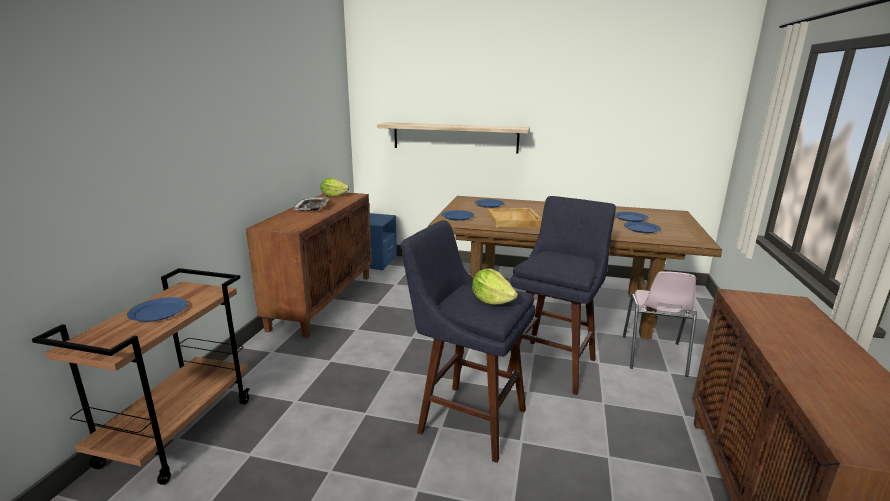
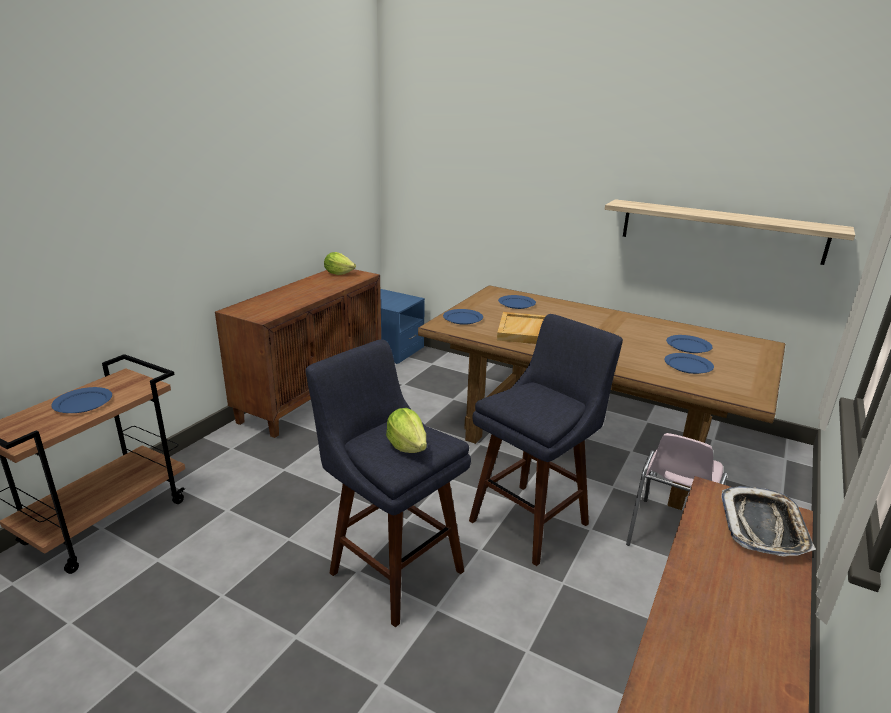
camera: 15 degrees right, 5 degrees up
(313, 207) = (304, 288): tray -> tray (763, 527)
(455, 137) = (497, 210): shelf -> shelf (720, 231)

